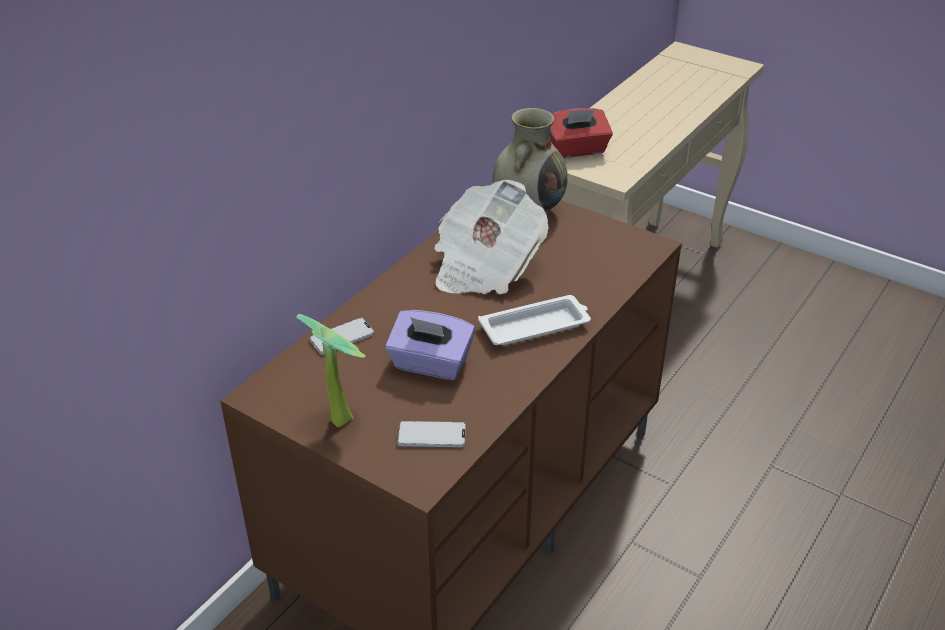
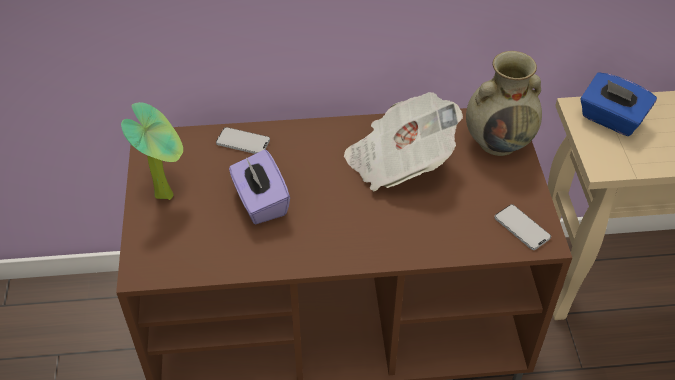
camera: 50 degrees right, 10 degrees up
(431, 435) = (189, 248): phone -> phone (522, 228)
(536, 326) = (361, 232): white tray -> none
(577, 150) = (611, 119): red tissue box -> blue tissue box

